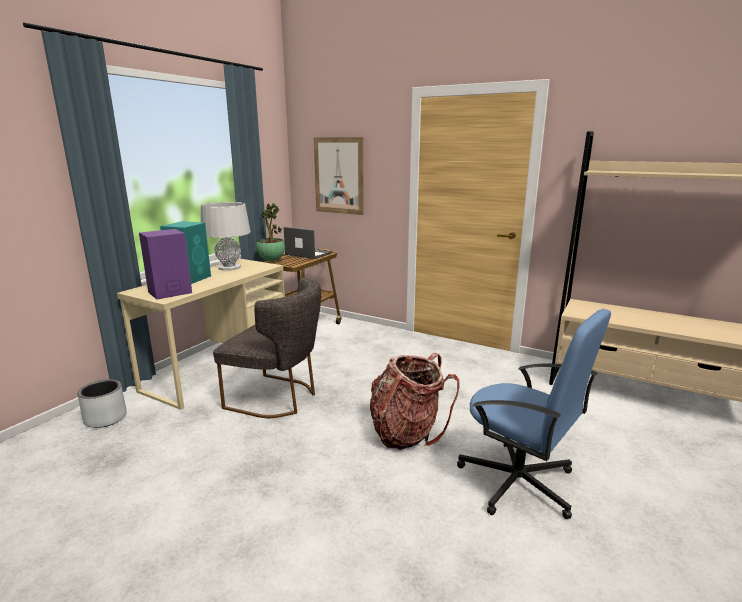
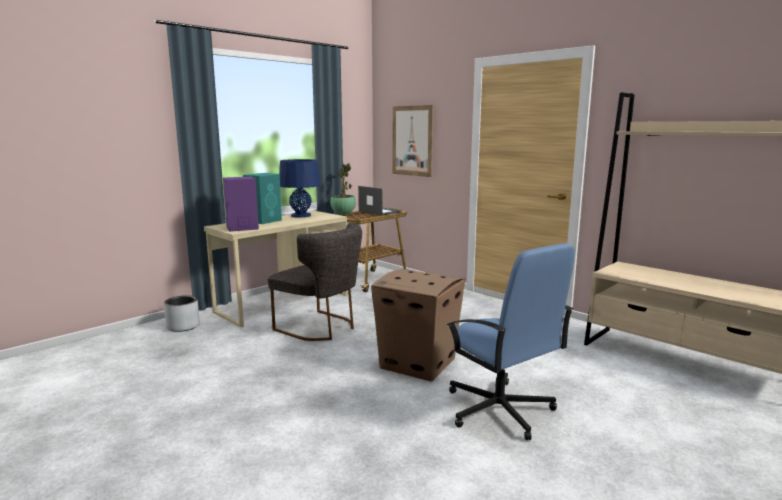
camera: 15 degrees right, 5 degrees down
(229, 267) = (300, 215): grey table lamp -> blue table lamp
(406, 432) = (418, 363): backpack -> cardboard box

